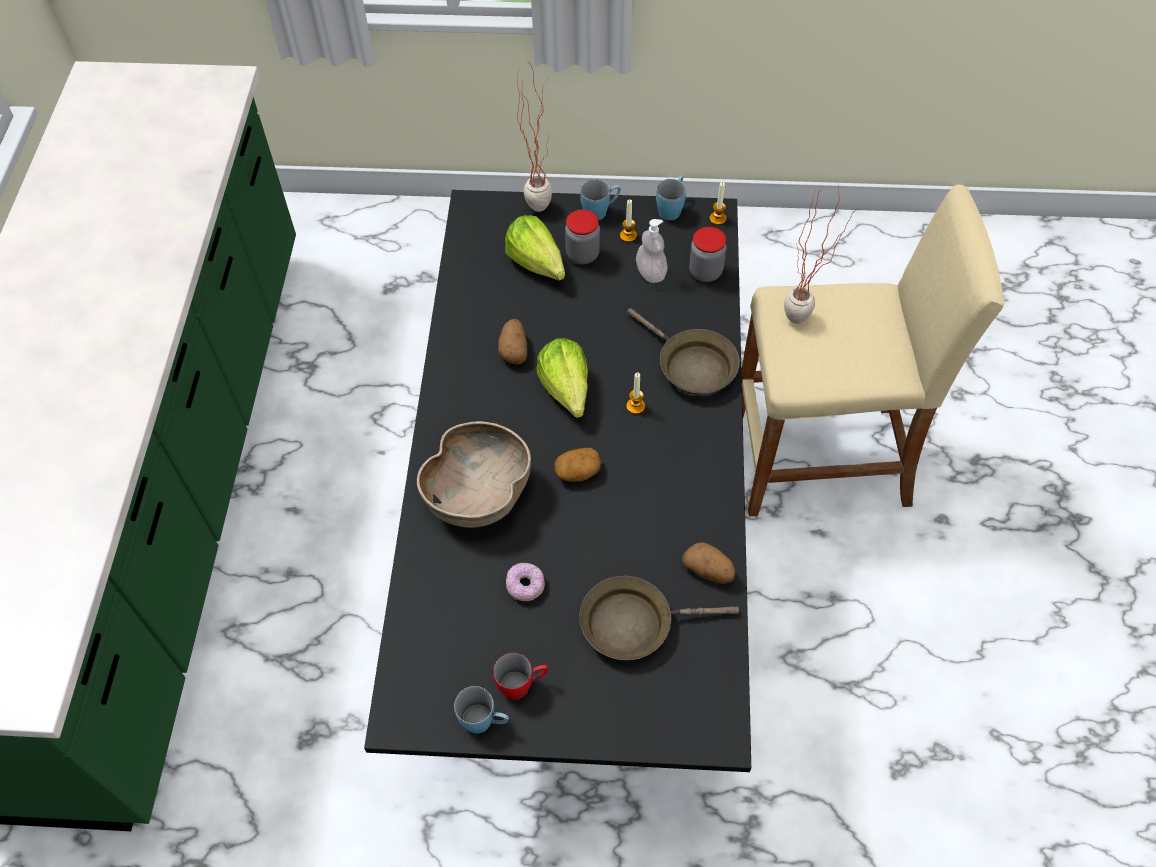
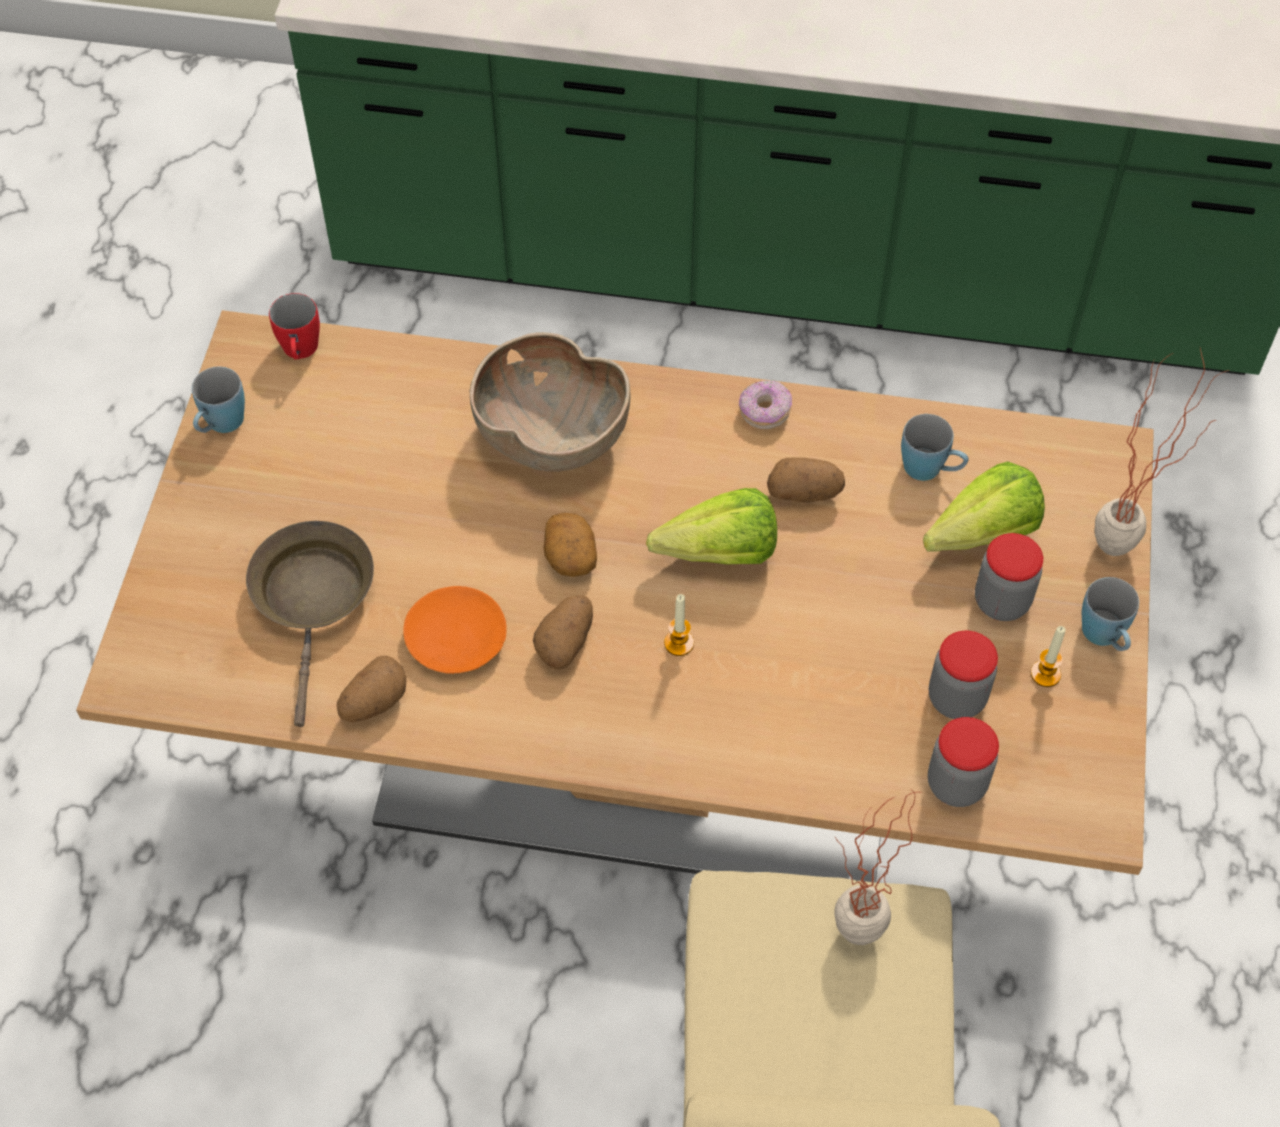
camera: 95 degrees right, 0 degrees up
(522, 684) = (259, 467): red mug -> red mug (300, 352)
(525, 586) = (397, 480): donut -> donut (764, 412)
(580, 558) = (640, 757): black dining table -> beige dining table
(644, 466) = (566, 642): none -> potato
(651, 273) = (956, 698): soap dispenser -> jar
(651, 529) = (457, 638): none -> orange plate
(671, 208) = (1114, 751): blue mug -> blue mug (931, 470)
(691, 366) = (750, 732): brown frying pan -> none
(717, 218) = (1088, 824): candle -> none

